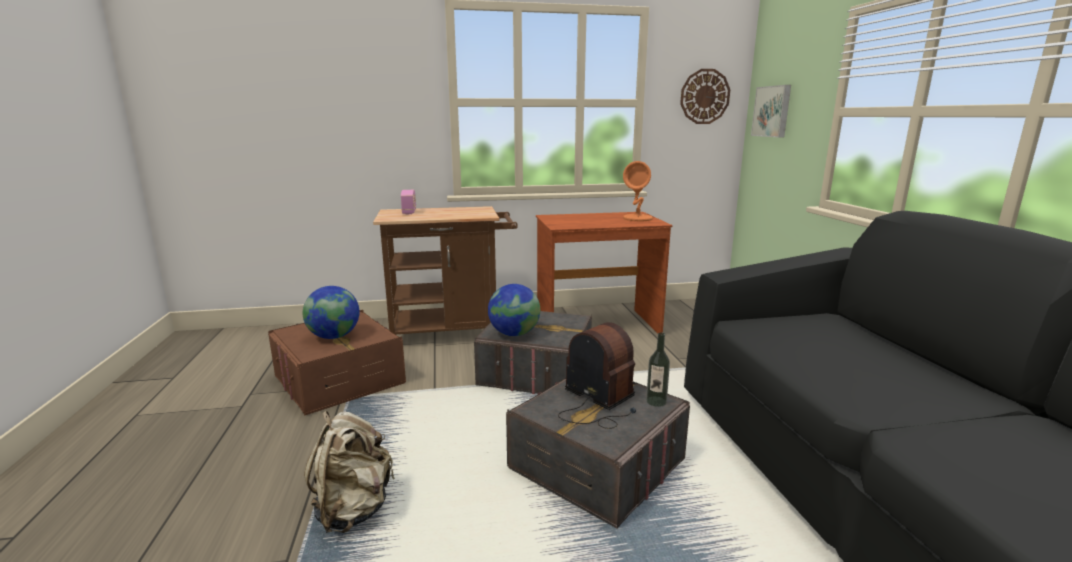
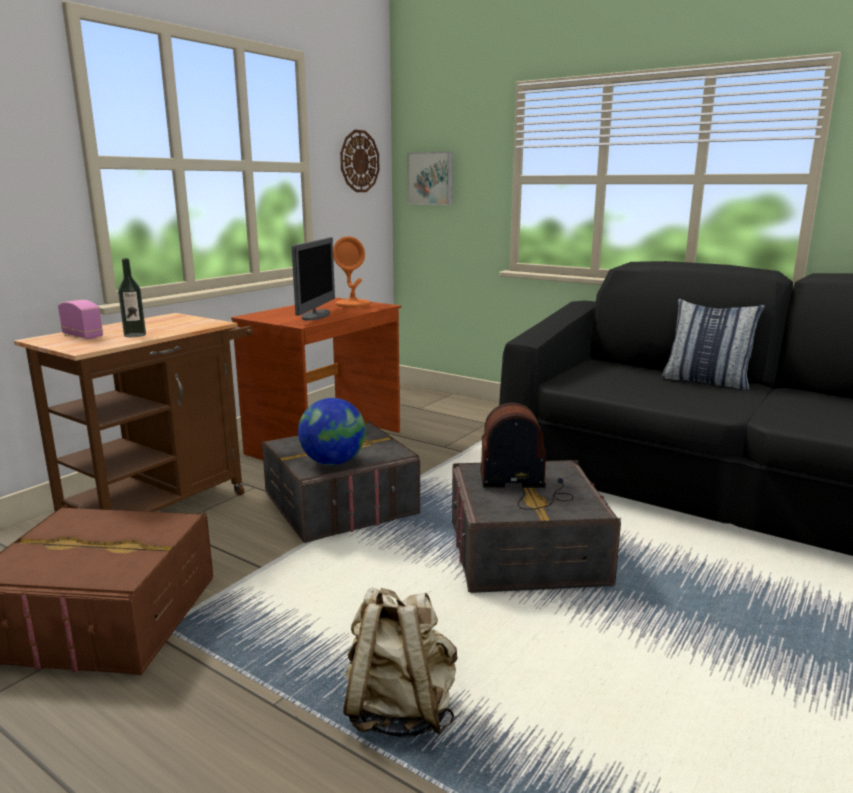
camera: 45 degrees left, 0 degrees up
(334, 336) = (103, 546): globe -> none
(586, 222) = (316, 315): none -> monitor
(656, 401) = (558, 468): bottle -> bottle (135, 335)
(933, 374) = (706, 381): none -> pillow

